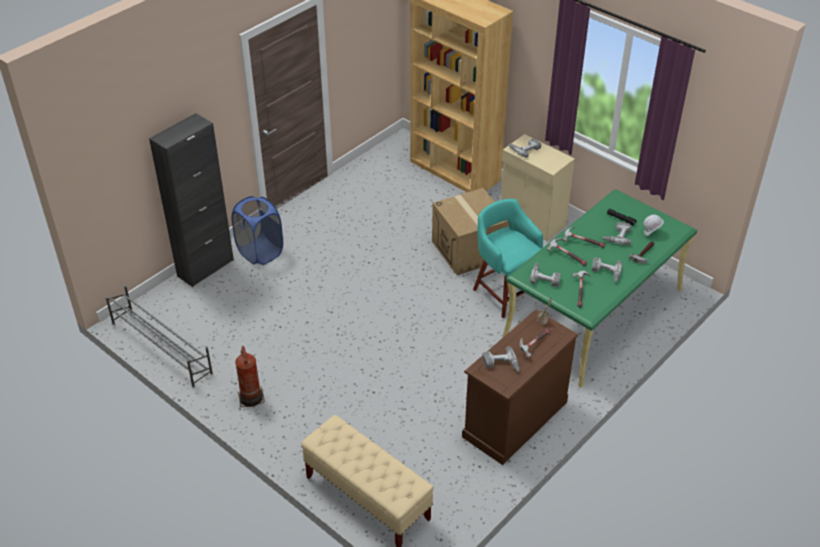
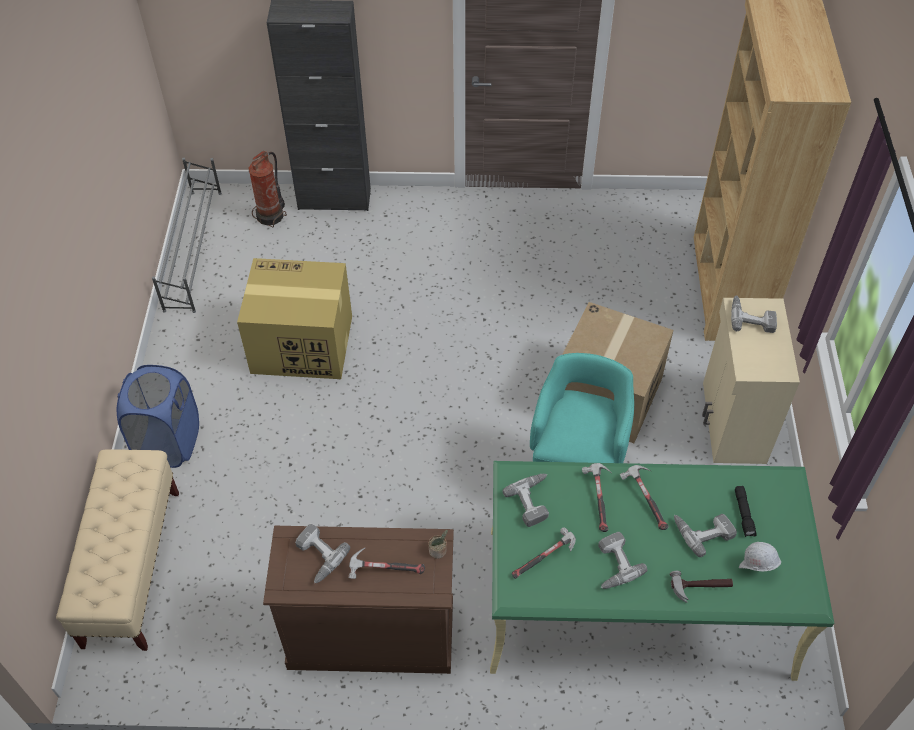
camera: 50 degrees right, 10 degrees up
(251, 397) = (190, 366): fire extinguisher -> fire extinguisher (271, 215)
(260, 252) = (401, 222): blue laundry basket -> blue laundry basket (169, 443)
(295, 342) = (300, 344): none -> cardboard box

